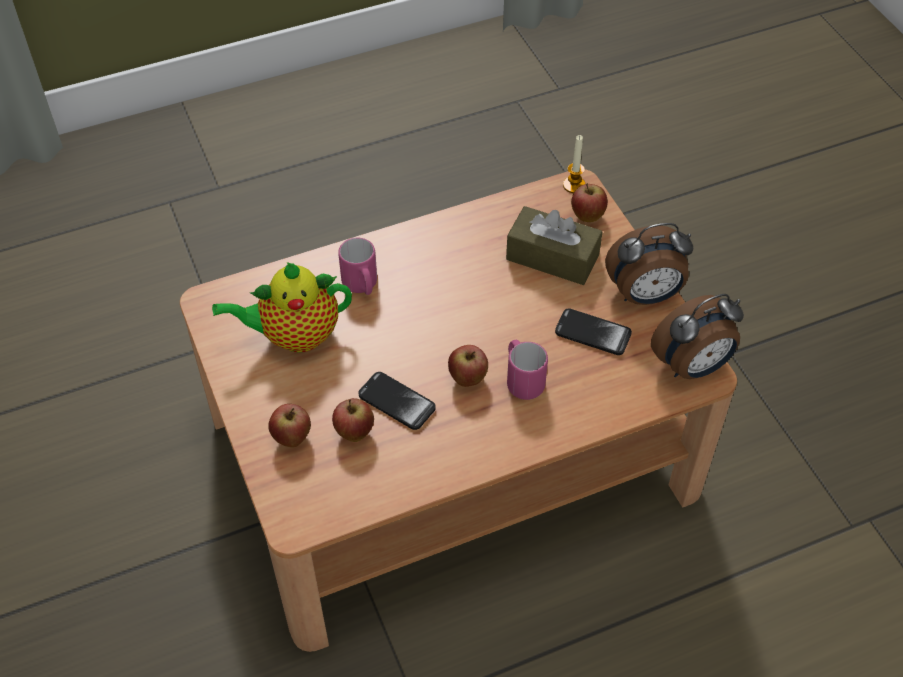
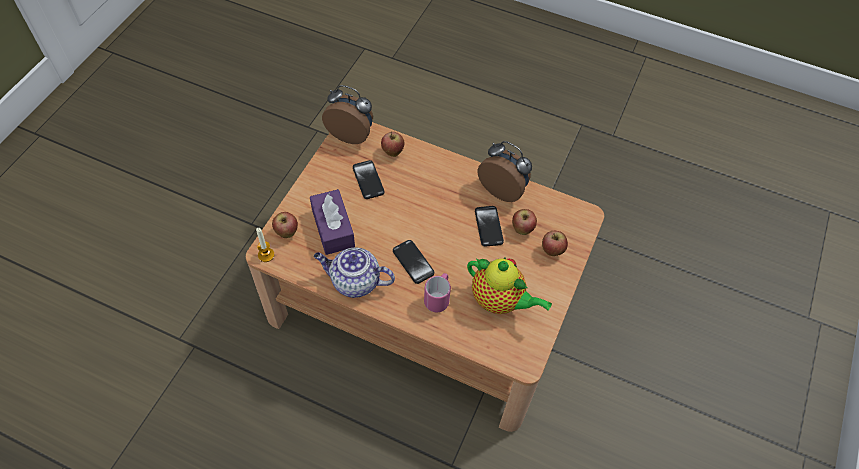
camera: 135 degrees left, 5 degrees up
(430, 296) = (413, 262): none -> phone
(461, 232) = (354, 282): none -> teapot
(468, 379) = (446, 209): apple -> apple (392, 152)
(522, 380) = (425, 188): pink mug -> none
(552, 257) = (333, 228): brown tissue box -> purple tissue box
(645, 295) = (322, 175): alarm clock -> alarm clock (503, 189)

